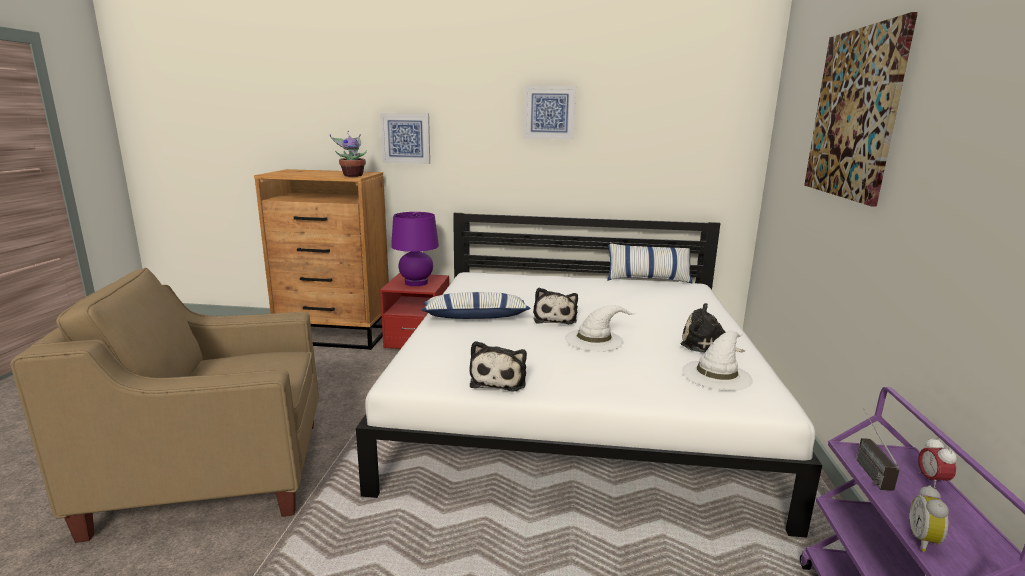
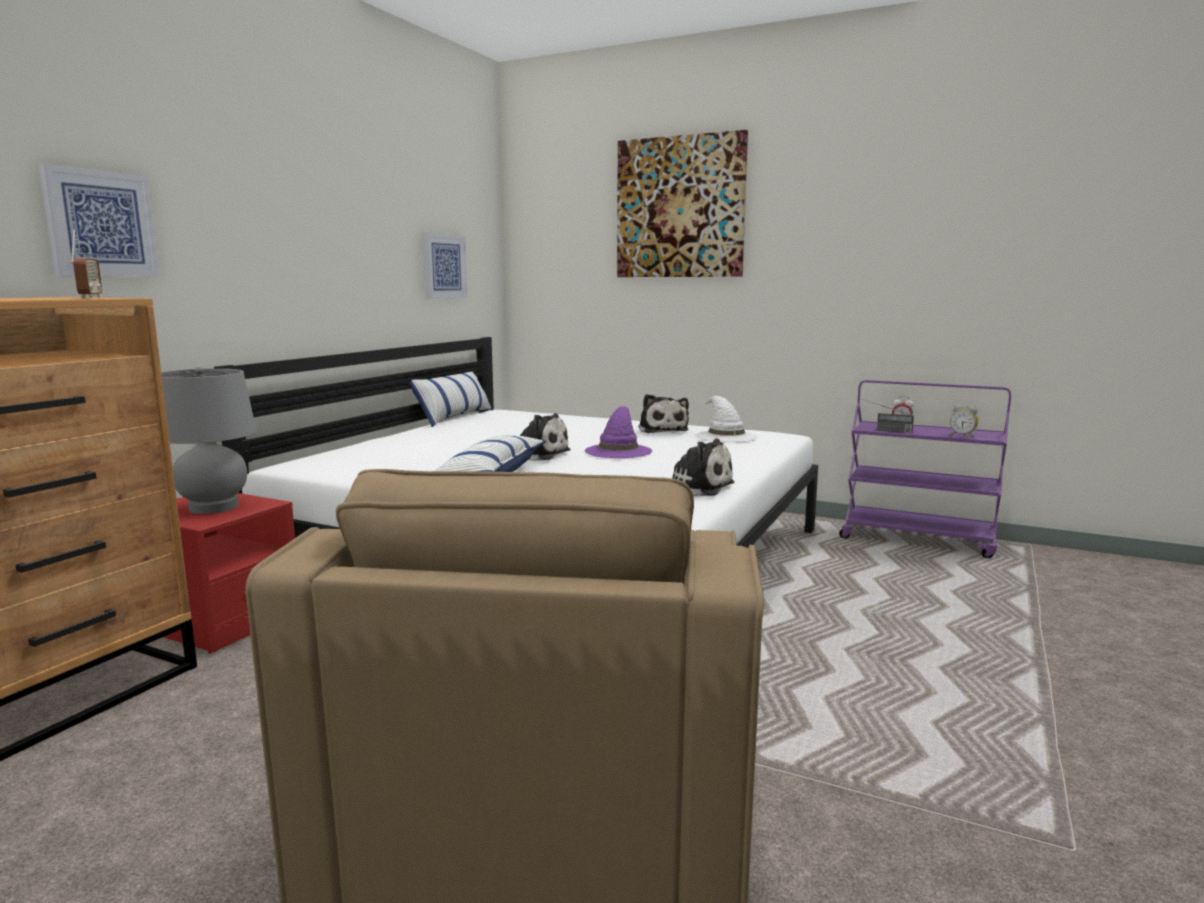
camera: 70 degrees left, 5 degrees down
(352, 175) = (90, 297): potted plant -> radio
(416, 283) = (214, 507): purple table lamp -> grey table lamp
(549, 112) = (323, 194): picture -> picture (443, 266)
(594, 339) = (618, 450): white hat -> purple hat
(707, 346) = (662, 430): plush toy -> plush toy turned 60 degrees counterclockwise

